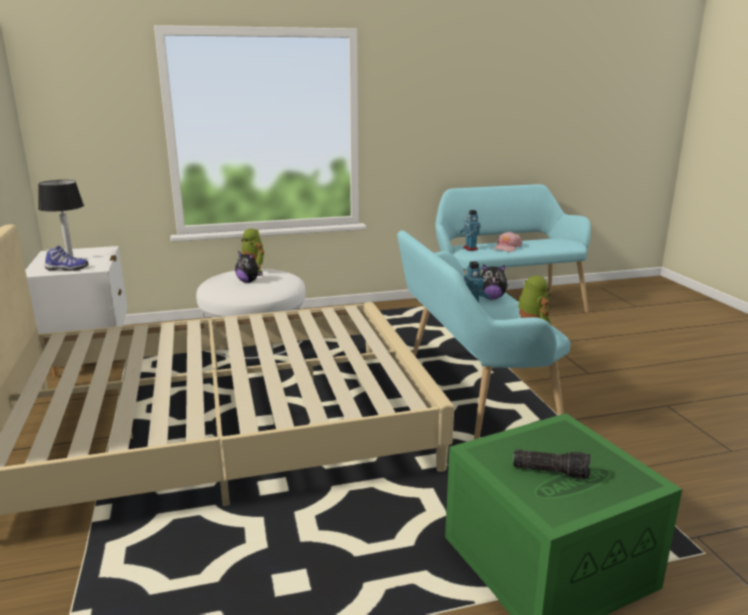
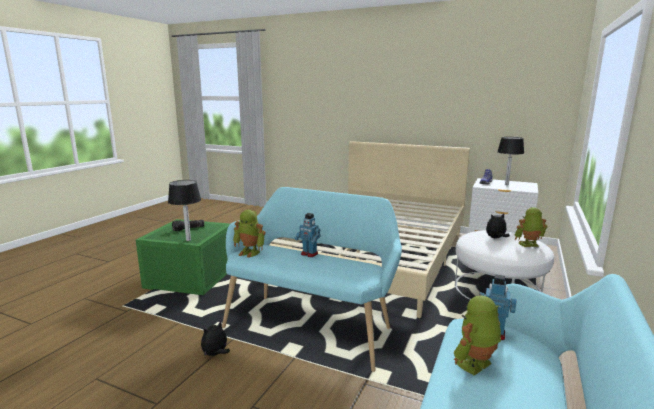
camera: 130 degrees right, 5 degrees down
(491, 298) = (319, 268): plush toy -> plush toy (215, 354)
(507, 248) = (475, 365): pink cap -> toy robot
(573, 434) = (188, 240): none -> table lamp

